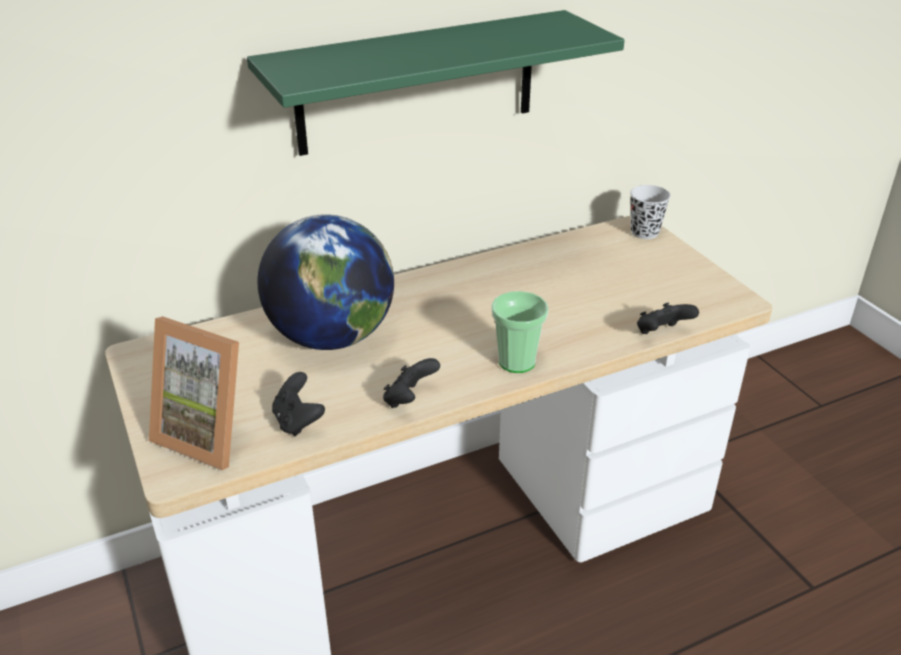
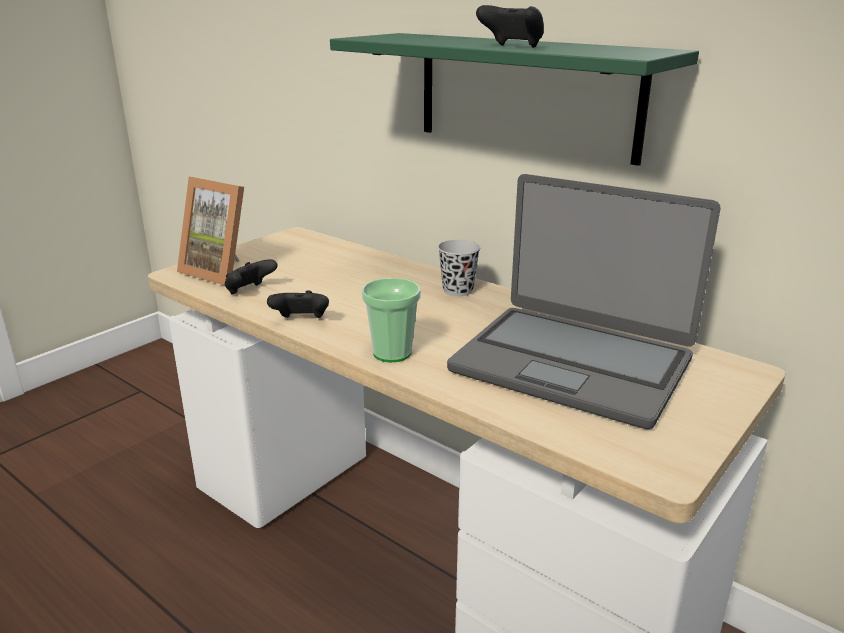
camera: 65 degrees right, 10 degrees down
(210, 433) = (222, 271): picture frame -> picture frame turned 60 degrees counterclockwise
(331, 337) = (363, 278): globe -> none
(589, 284) = (572, 364): none -> laptop
(644, 232) = (737, 378): black cup -> black cup (458, 290)
(661, 334) = (520, 423): black game controller -> black game controller (512, 47)

